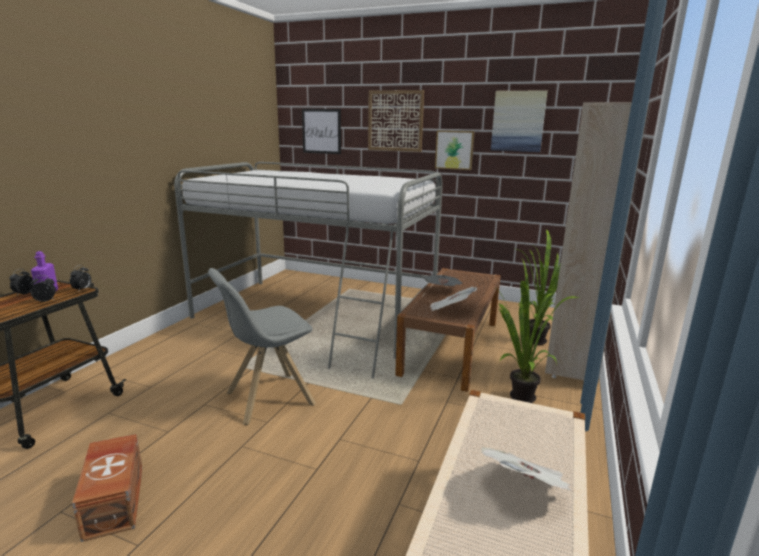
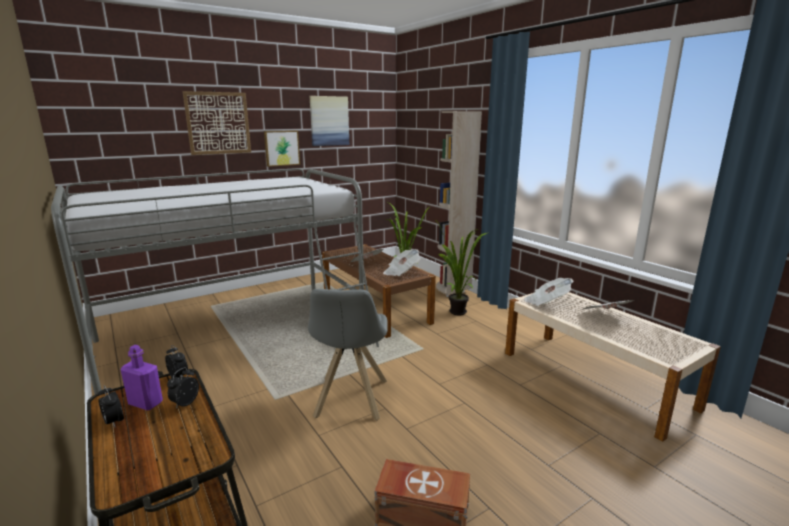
camera: 55 degrees left, 0 degrees up
(321, 131) = (122, 137): picture -> none
(503, 420) = (546, 302): none -> newspaper

